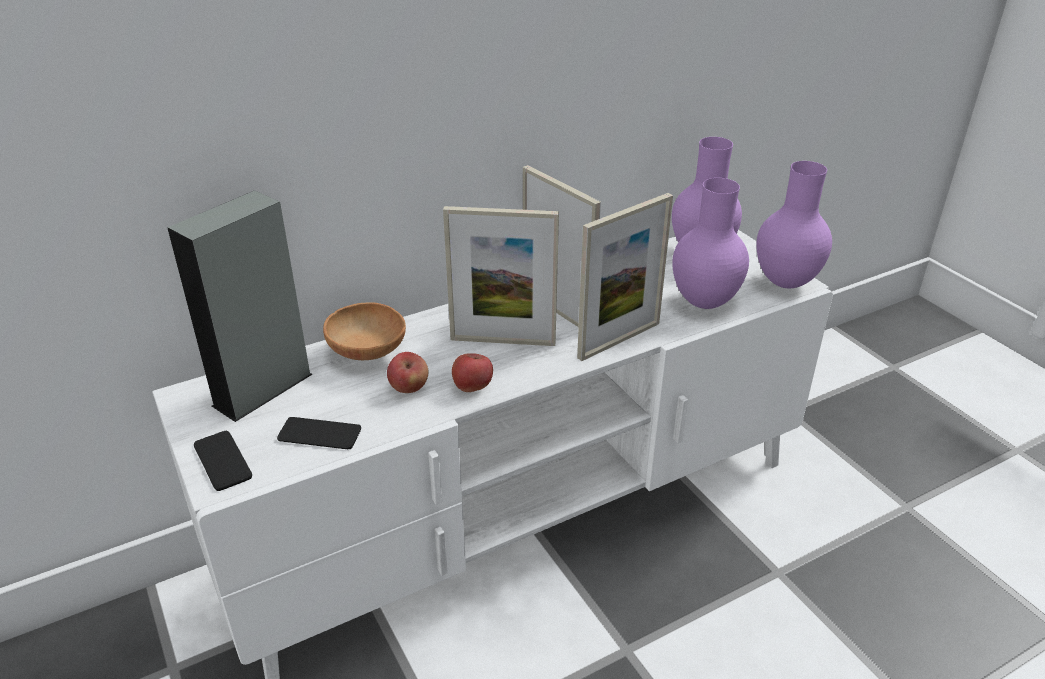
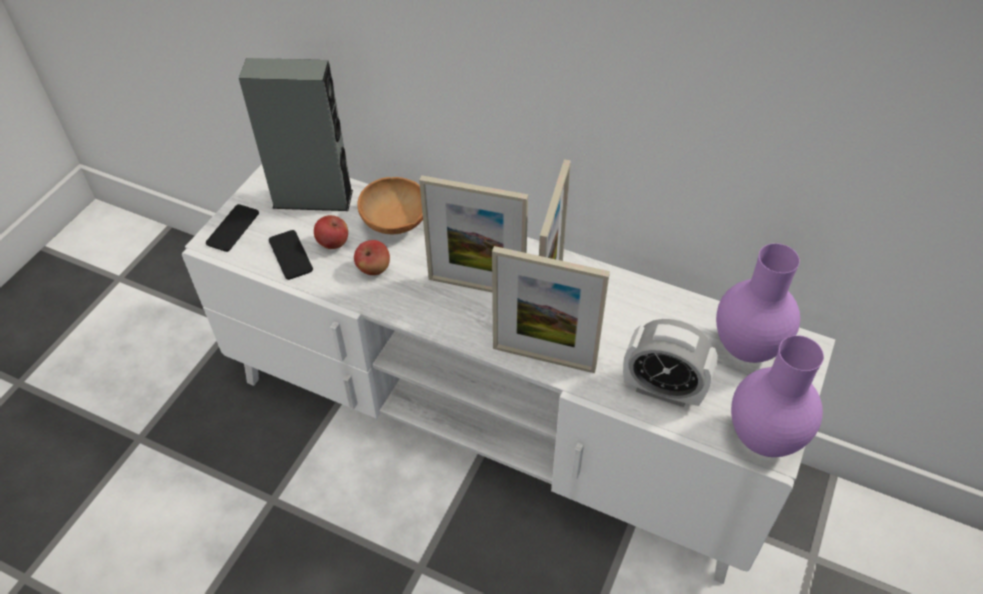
camera: 55 degrees right, 15 degrees up
(472, 387) = (404, 302): apple -> apple (333, 243)
(502, 341) = (476, 286): picture frame -> picture frame turned 45 degrees counterclockwise
(704, 302) = (663, 389): purple vase -> alarm clock

